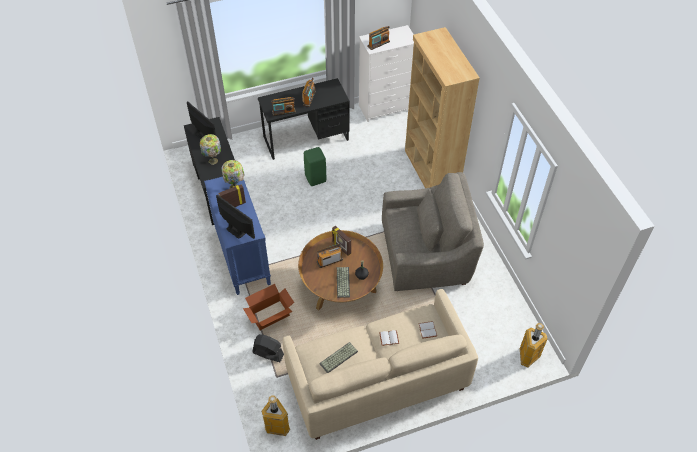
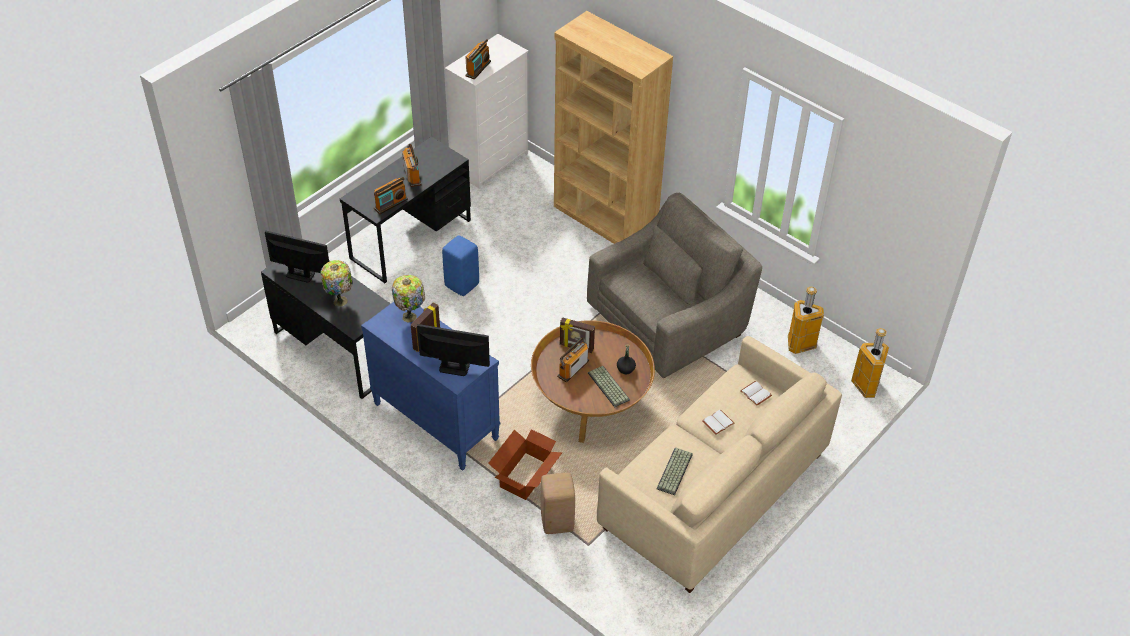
camera: 30 degrees left, 5 degrees down
(268, 353) = (556, 522): black fan -> beige stool
(278, 427) = (633, 602): trash can -> trash can (801, 345)
(315, 179) = (462, 285): green stool -> blue stool

